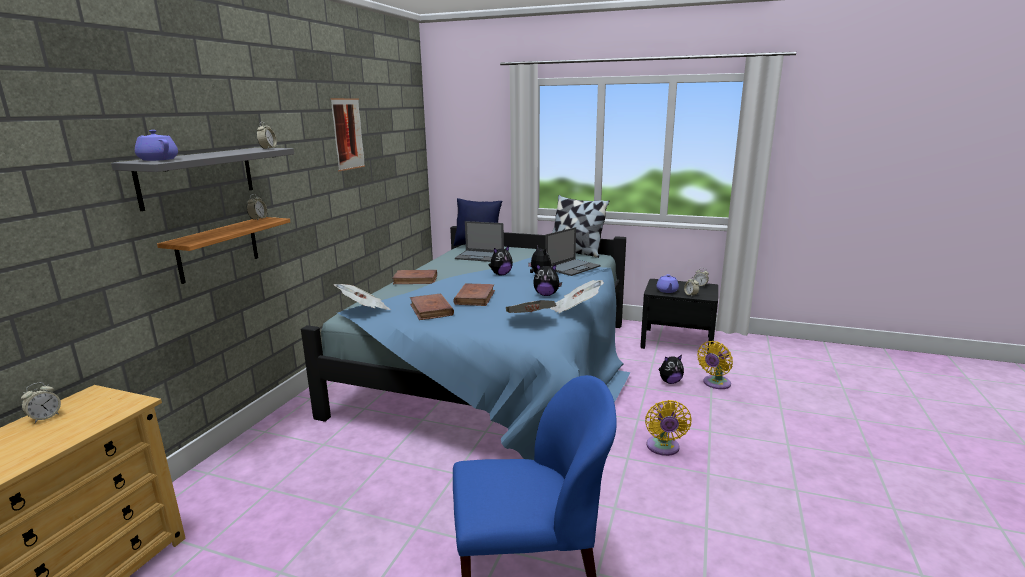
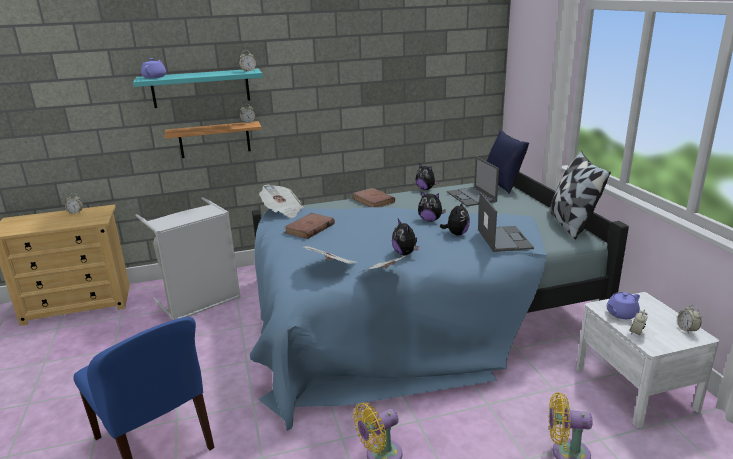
camera: 55 degrees right, 5 degrees up
(197, 177) = (201, 88): grey shelf -> turquoise shelf
(287, 471) = (200, 302): none -> grey laundry basket
(348, 134) = (371, 57): picture -> none
(475, 297) = (355, 231): brown book -> none
(573, 267) = (503, 238): laptop -> laptop turned 105 degrees counterclockwise
(670, 382) = (523, 416): plush toy -> plush toy (426, 189)
(677, 342) = (635, 388): black nightstand -> white nightstand

